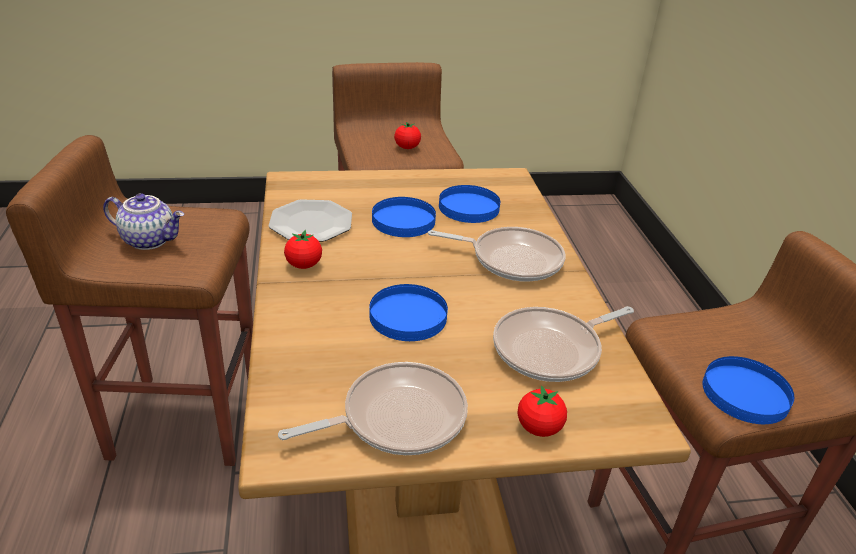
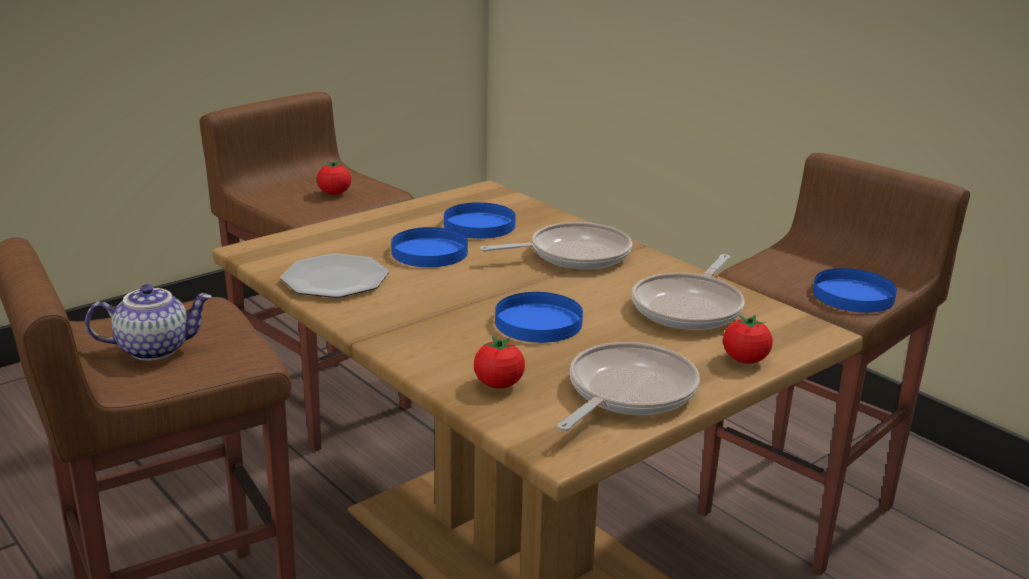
camera: 30 degrees left, 10 degrees down
(304, 265) = (379, 314): tomato -> tomato (498, 384)

